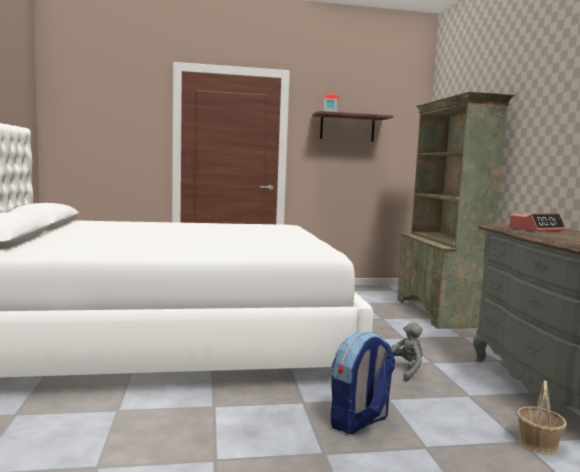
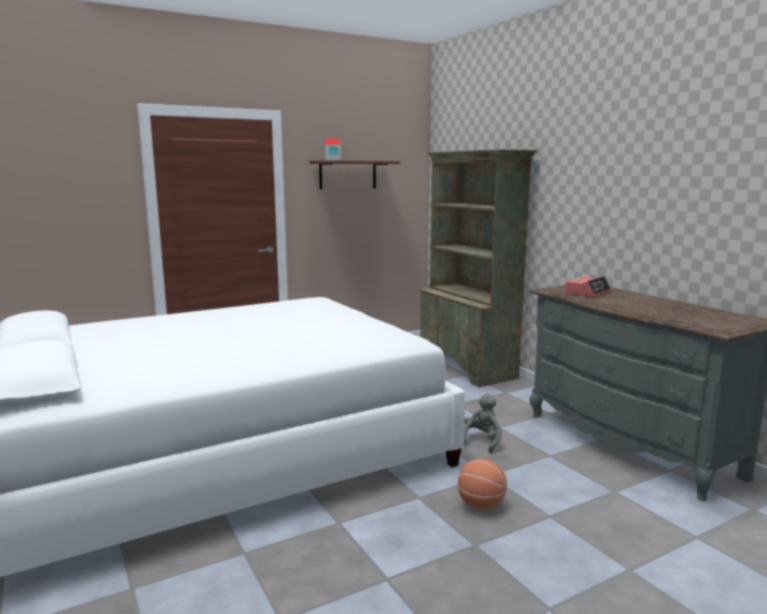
camera: 20 degrees left, 5 degrees up
(359, 422) = (481, 505): backpack -> basketball
(538, 444) = (627, 490): basket -> none

